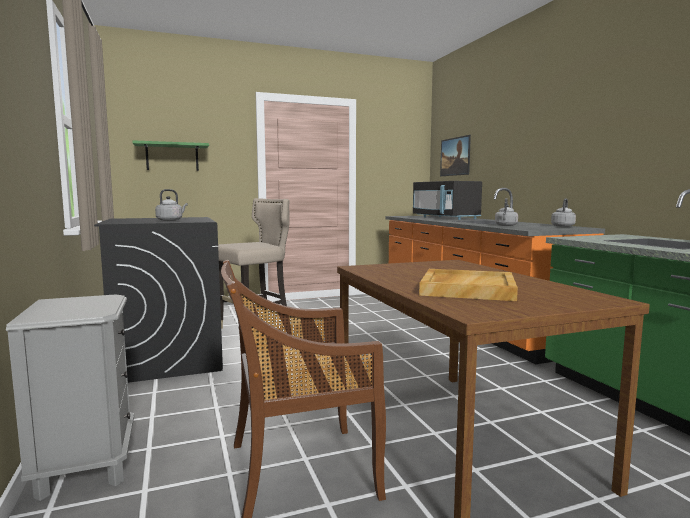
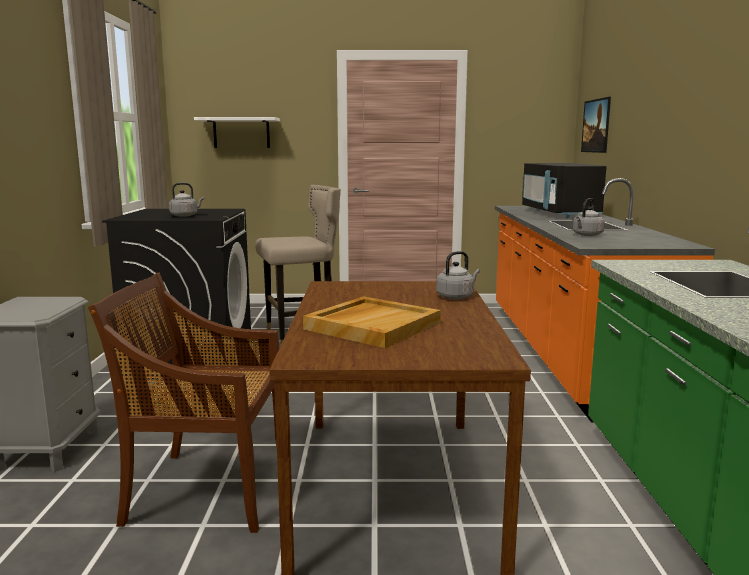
camera: 20 degrees right, 5 degrees up
(172, 157) = (241, 133): green shelf -> white shelf
(563, 226) = (666, 240): grey kettle -> grey kettle (456, 297)

